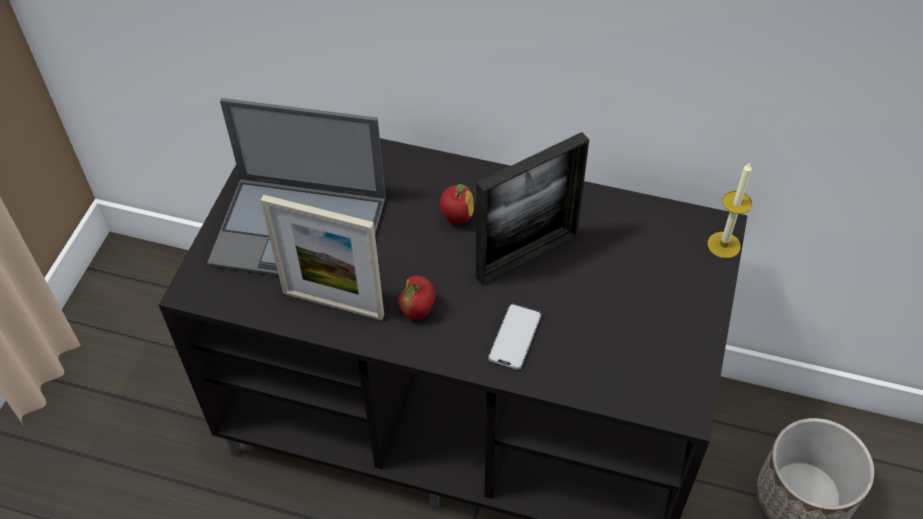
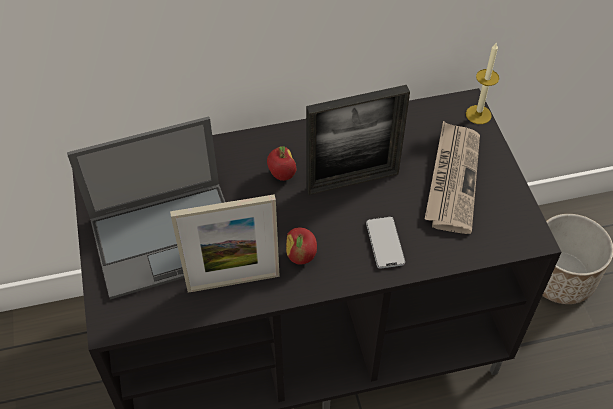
camera: 30 degrees left, 0 degrees up
(527, 256) = (352, 181): picture frame -> picture frame turned 45 degrees clockwise
(640, 303) = (452, 179): none -> newspaper

